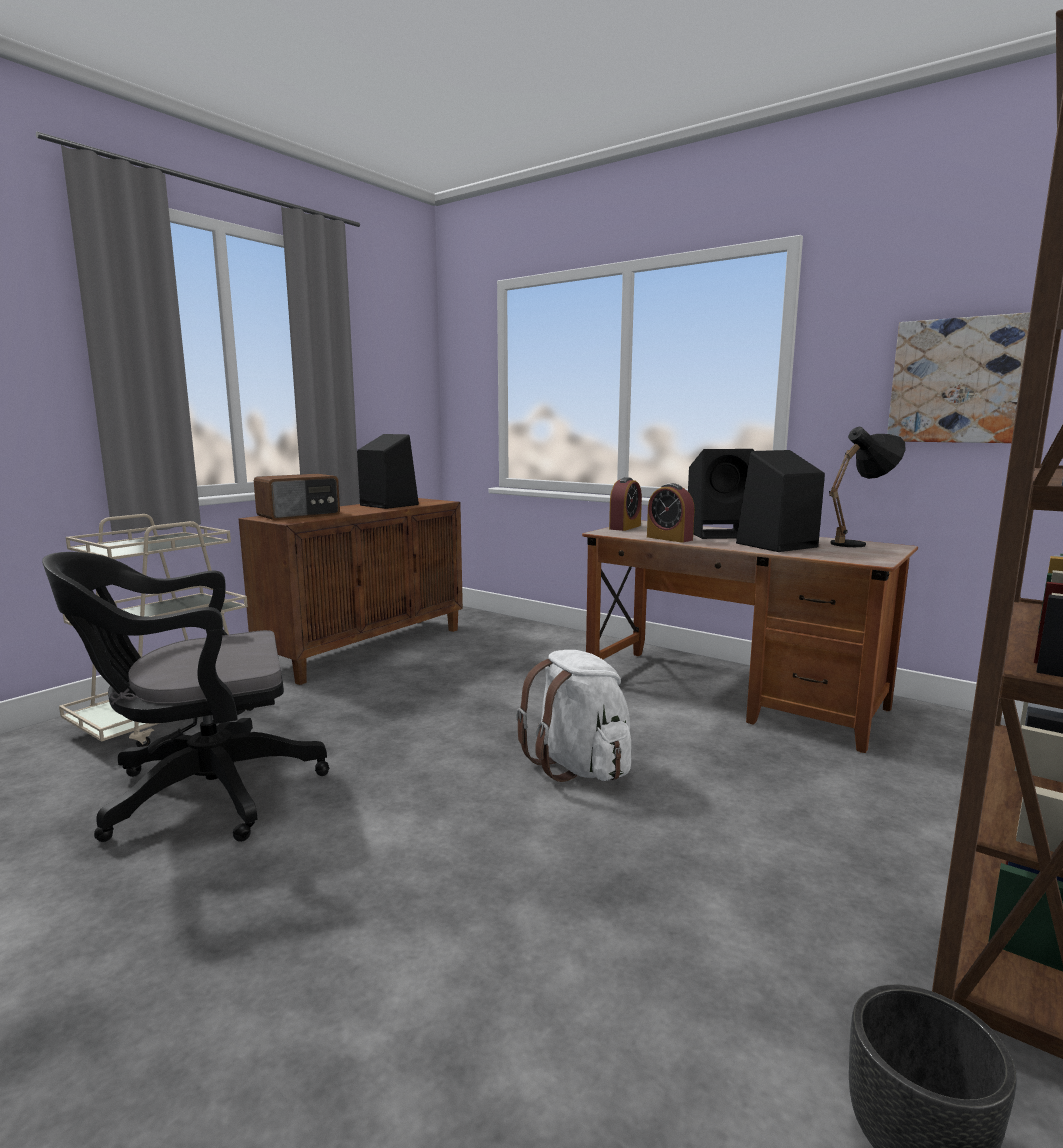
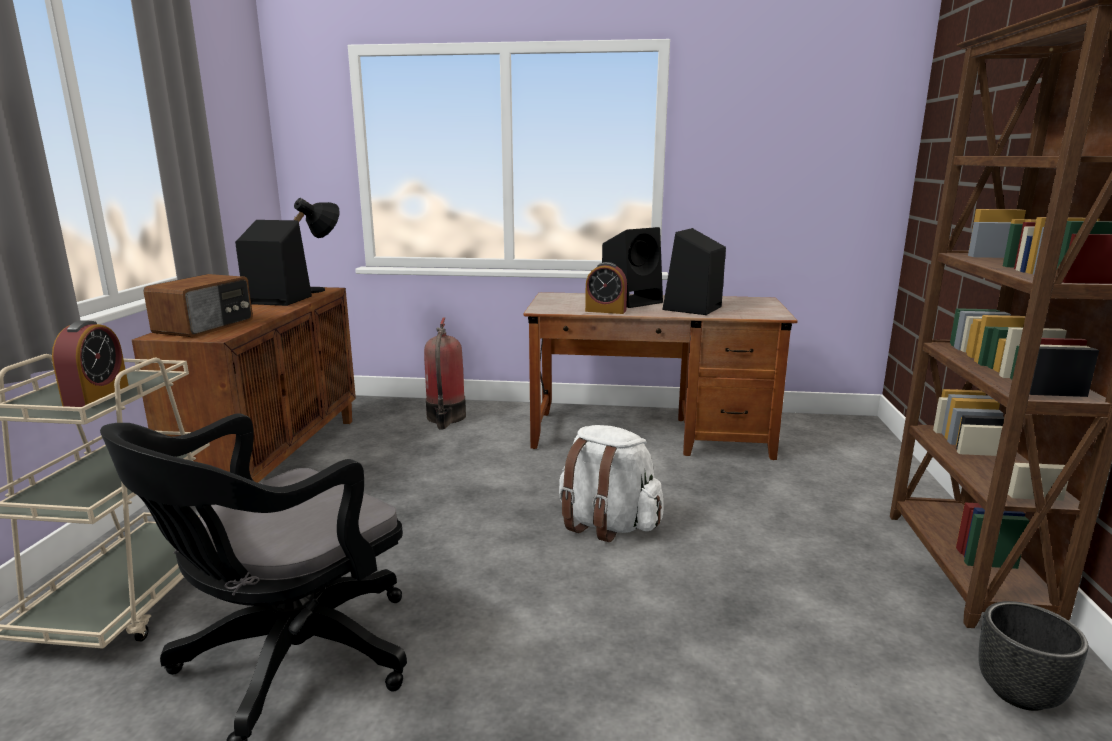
camera: 30 degrees left, 5 degrees up
(538, 641) = (446, 418): none -> fire extinguisher
(625, 527) = (546, 302): alarm clock -> alarm clock (97, 397)
(859, 544) = (740, 300): black table lamp -> black table lamp (321, 289)
(960, 381) = (792, 169): picture -> none

